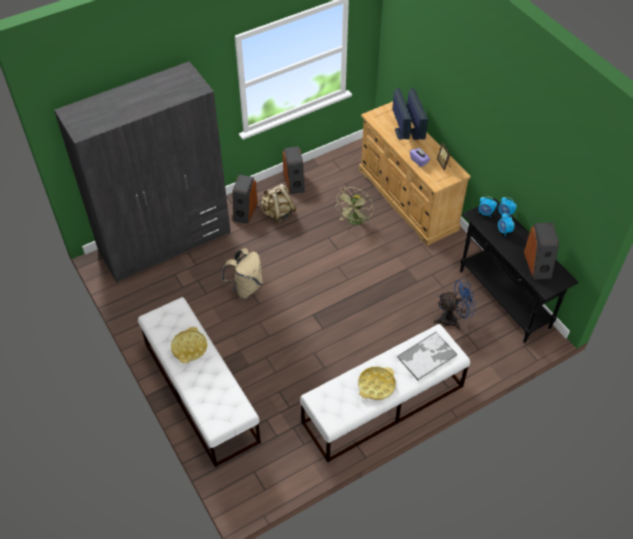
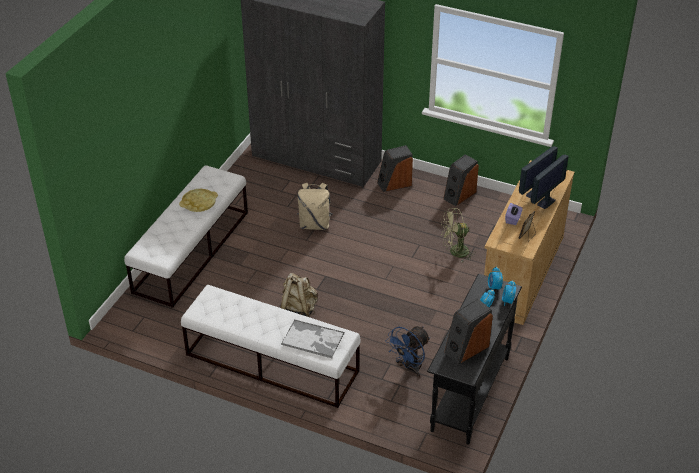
camera: 55 degrees right, 10 degrees down
(277, 213) = (413, 203): beige backpack -> beige backpack (299, 308)
(376, 385) = (254, 321): yellow tray -> none
(453, 319) = (409, 367): blue fan -> blue fan turned 90 degrees clockwise

